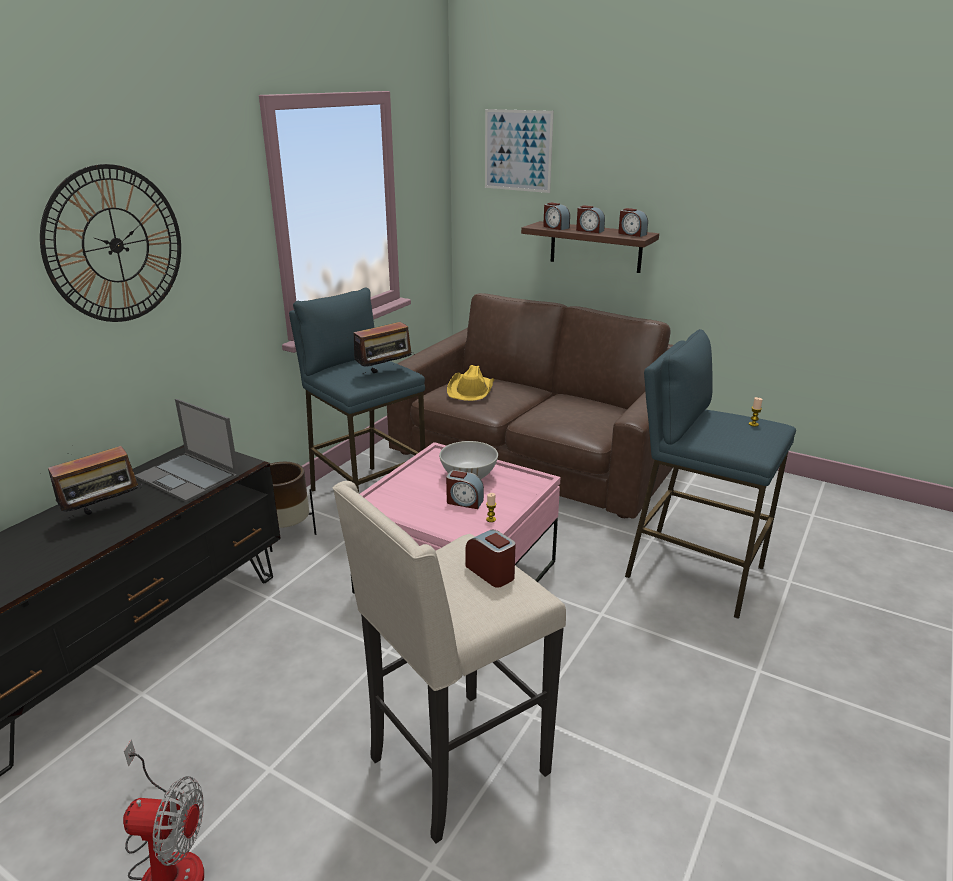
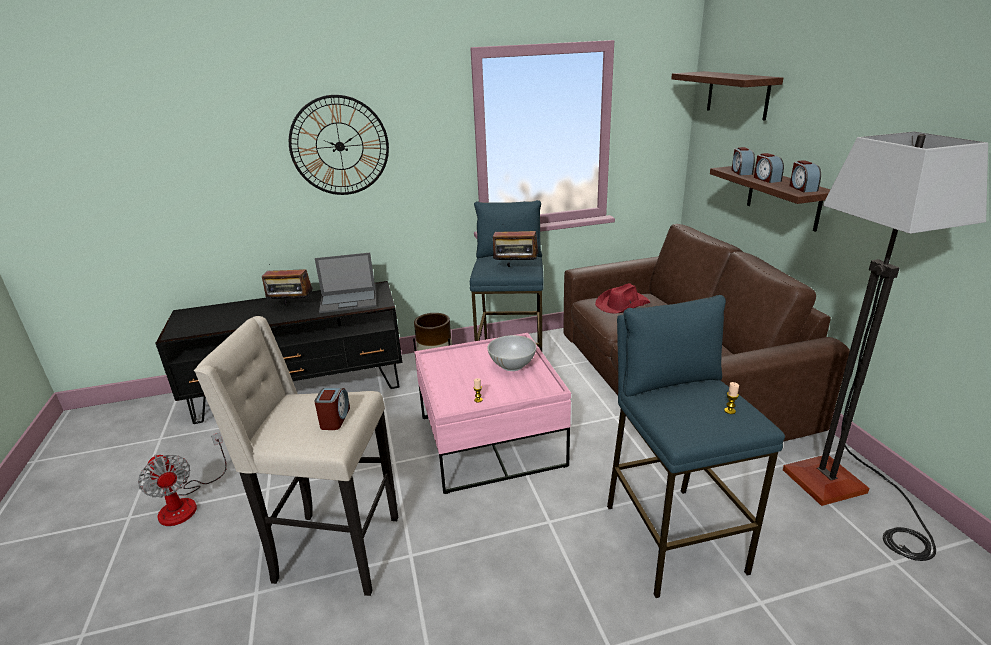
camera: 45 degrees right, 0 degrees up
(188, 477) = (349, 301): laptop -> laptop turned 90 degrees counterclockwise
(464, 502) = (482, 380): alarm clock -> none
(471, 390) = (622, 304): yellow hat -> red hat
(517, 150) = (737, 94): picture -> shelf
(741, 486) = (844, 493): none -> floor lamp

